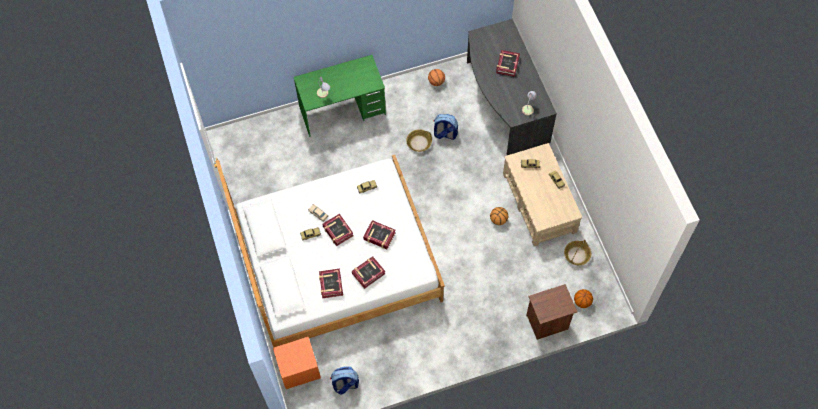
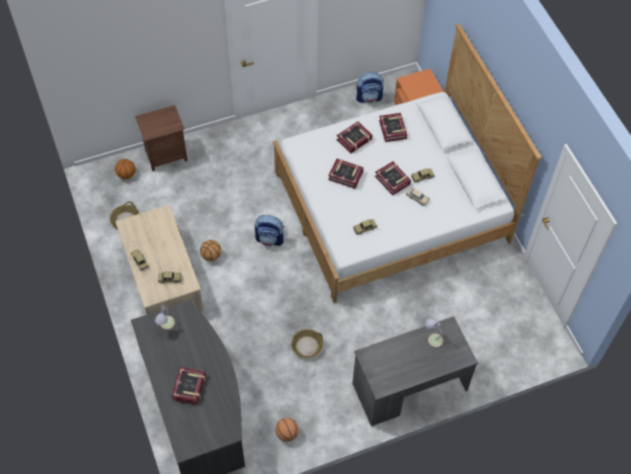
camera: 175 degrees right, 5 degrees down
(342, 111) = (409, 387): green desk -> grey desk
(445, 134) = (274, 358): backpack -> backpack (270, 239)

